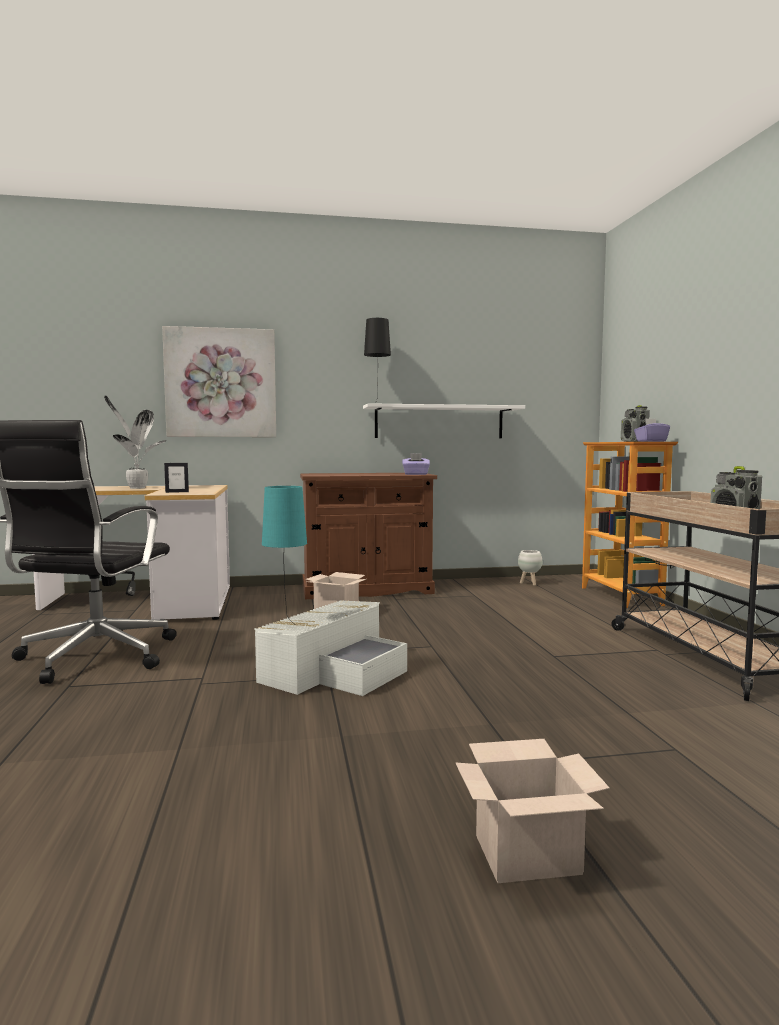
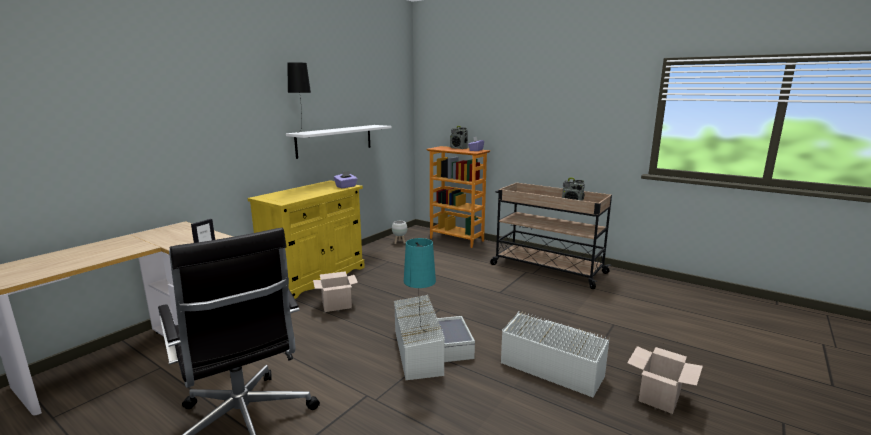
camera: 45 degrees left, 10 degrees up
(135, 488) = (118, 249): potted plant -> none
(221, 383) = (164, 124): picture -> none
(366, 589) = (315, 277): brown cabinet -> yellow cabinet
(451, 741) = (554, 363): none -> white storage box

